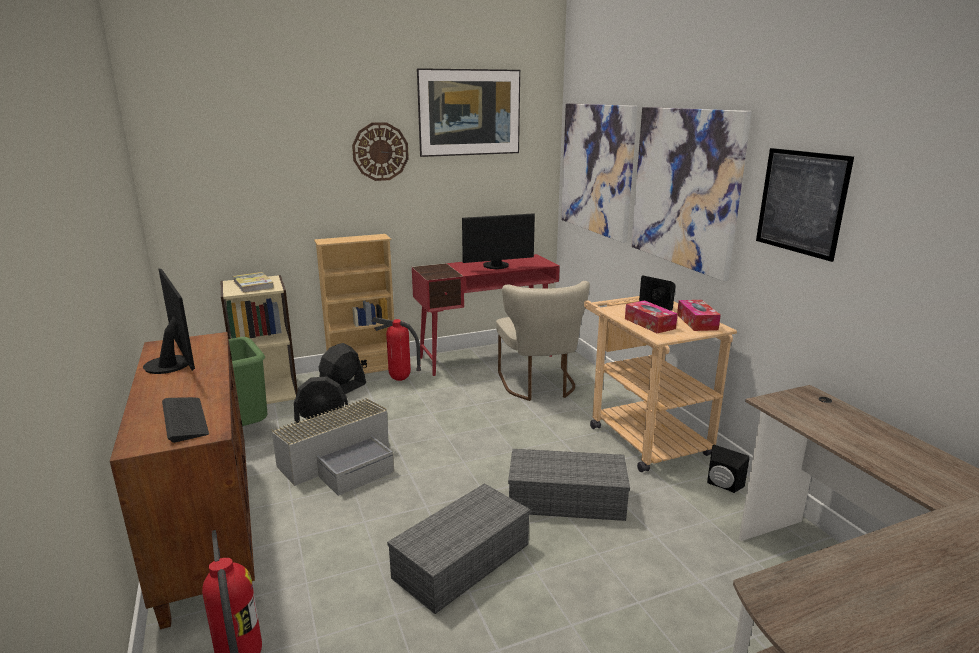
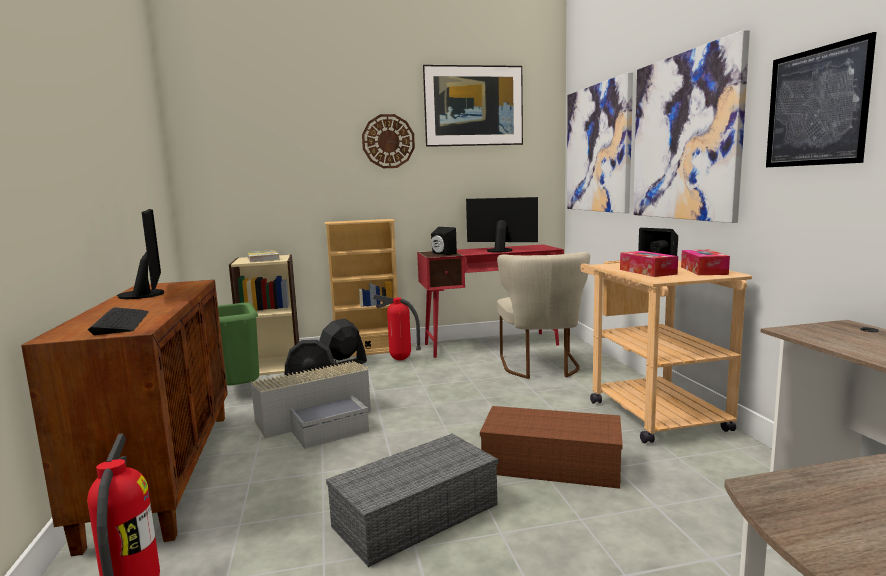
camera: 10 degrees right, 10 degrees down
(497, 266) = (500, 250): monitor -> monitor turned 150 degrees counterclockwise
(568, 498) = (553, 463): grey storage box -> brown storage box
(722, 486) = (745, 461): black speaker -> black speaker (442, 254)

